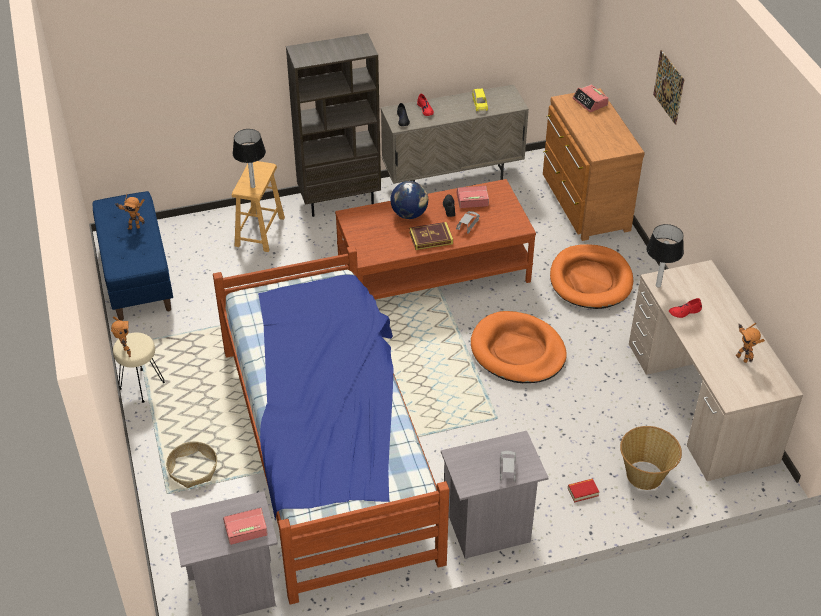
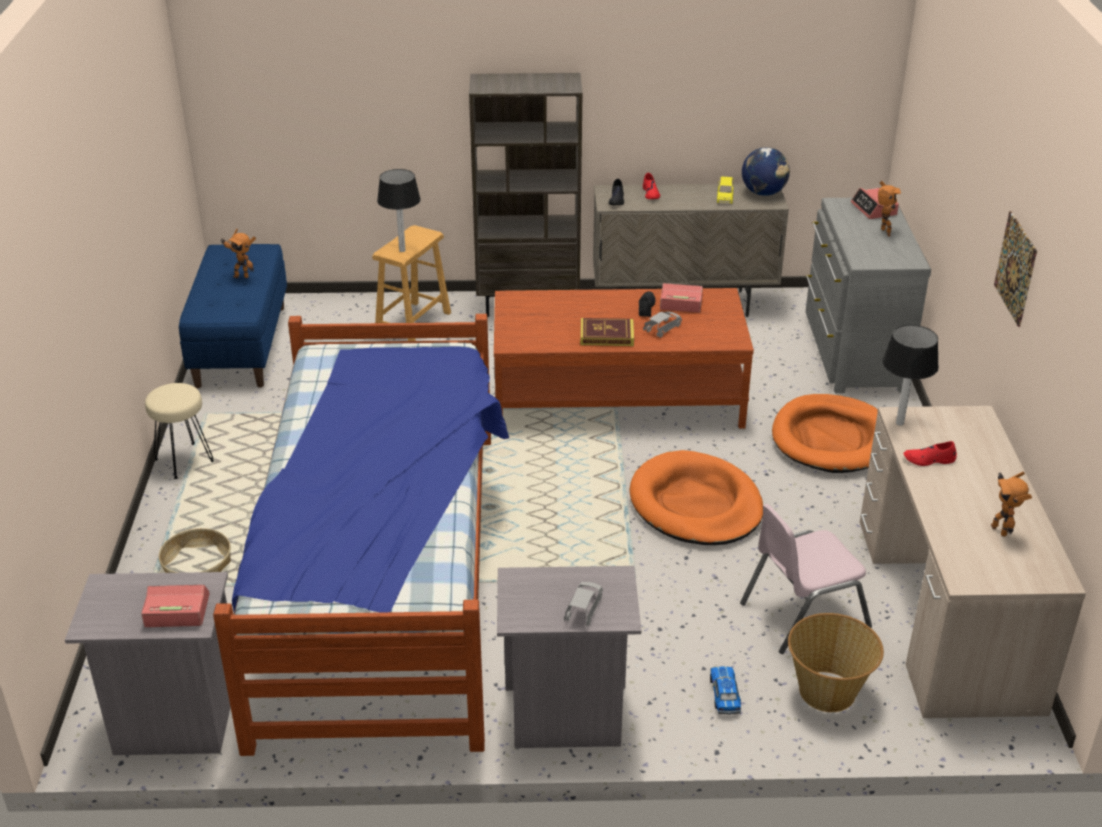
camera: 15 degrees right, 10 degrees down
(125, 353) = (158, 402): toy robot -> toy robot (883, 233)
(409, 214) = (590, 307): globe -> globe (763, 193)
(583, 203) = (852, 352): brown dresser -> grey dresser
(583, 492) = (724, 695): book -> toy car
(613, 422) = (803, 614): none -> pink chair
(669, 87) = (966, 163): picture -> picture (1015, 268)

